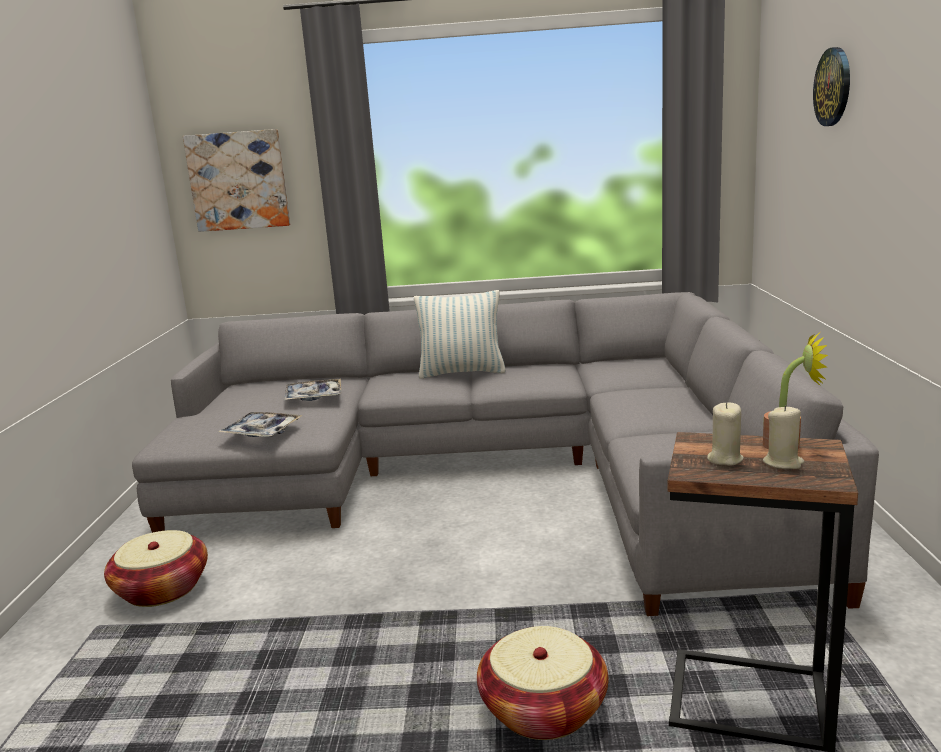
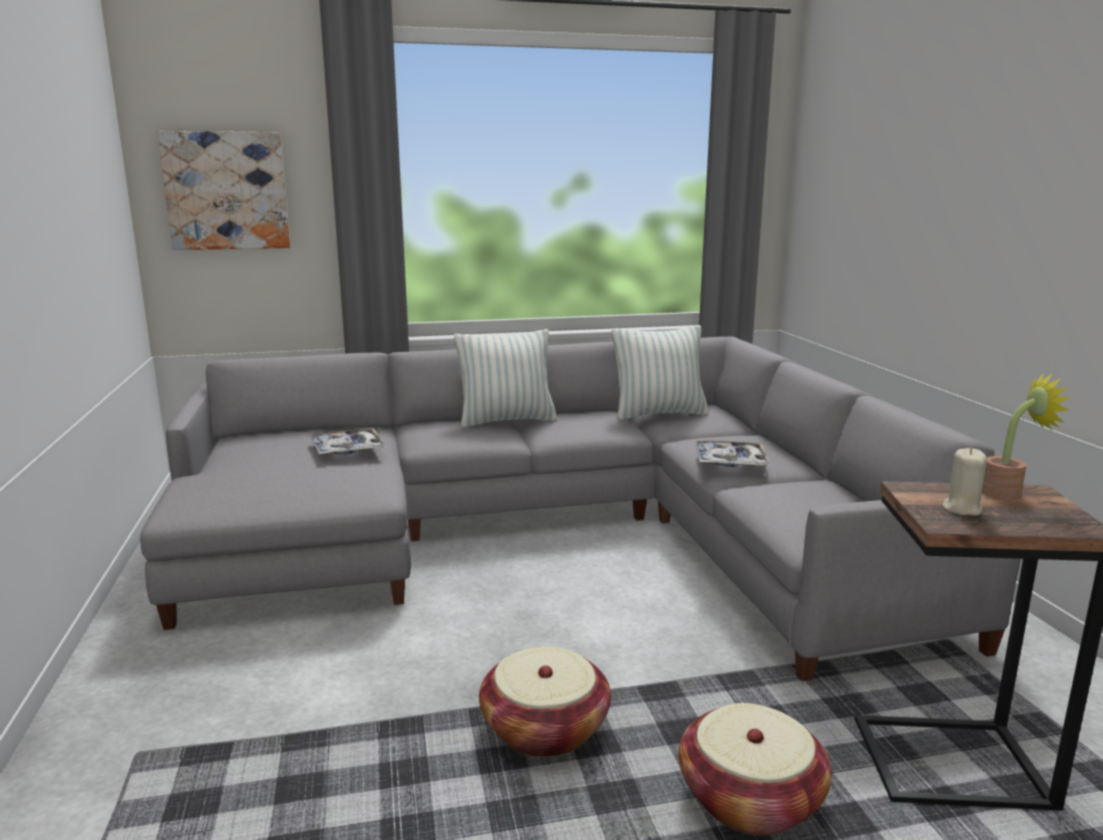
camera: 15 degrees left, 0 degrees up
(162, 589) = (207, 696): basket -> basket (545, 729)
(261, 432) = (307, 493): tray -> tray (730, 462)
(603, 367) = (659, 414): none -> pillow
(783, 463) = (1022, 511): beige candle -> none
(833, 87) = (910, 133): wall clock -> none

